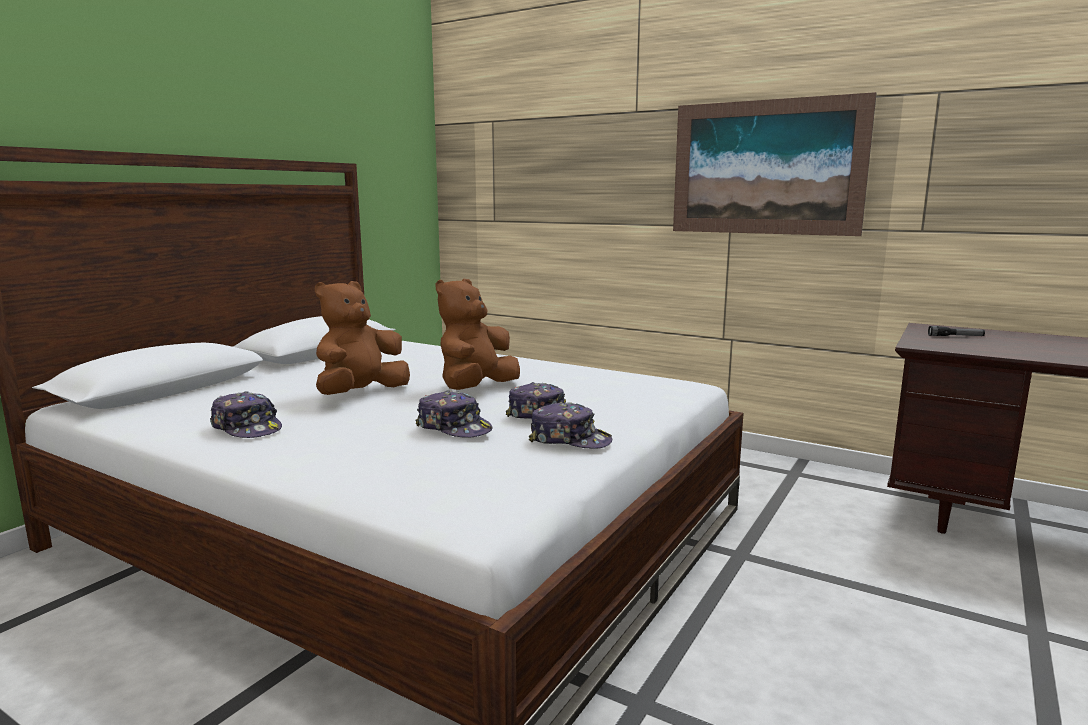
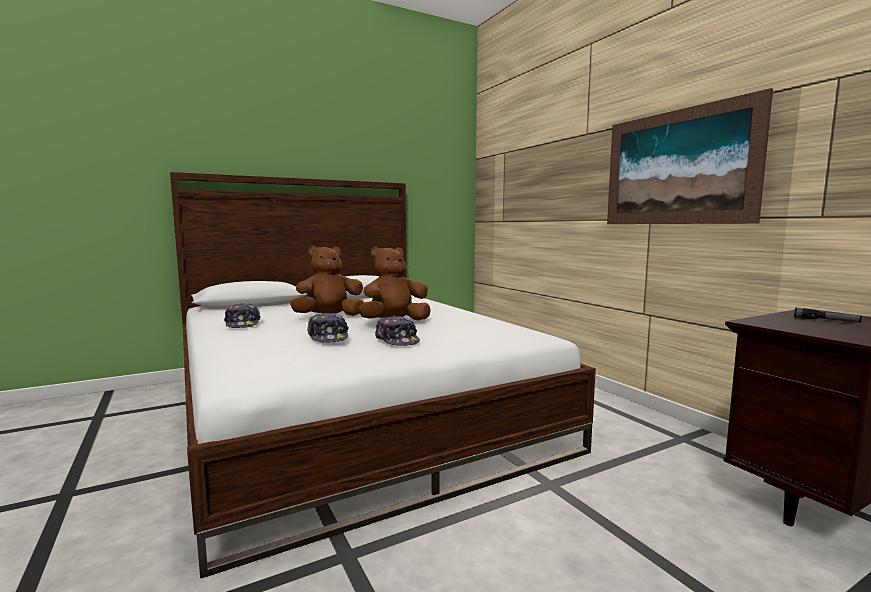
camera: 30 degrees right, 5 degrees down
(570, 440) = (381, 354): cap -> none

